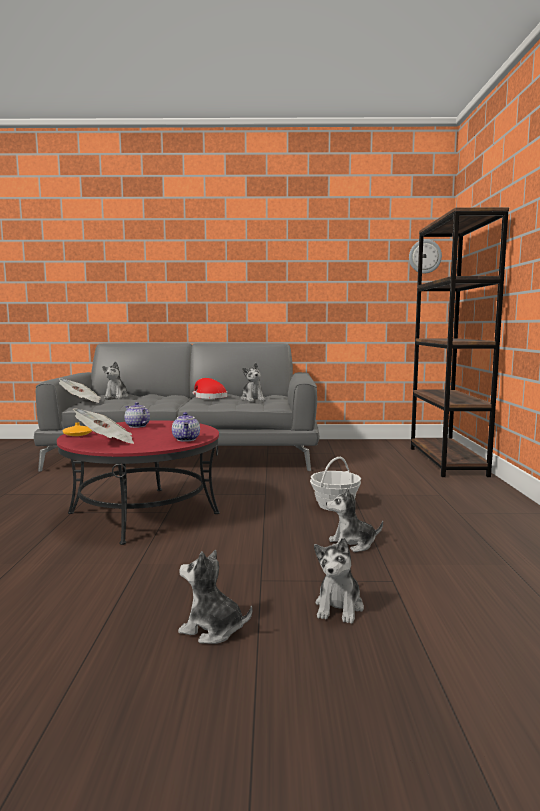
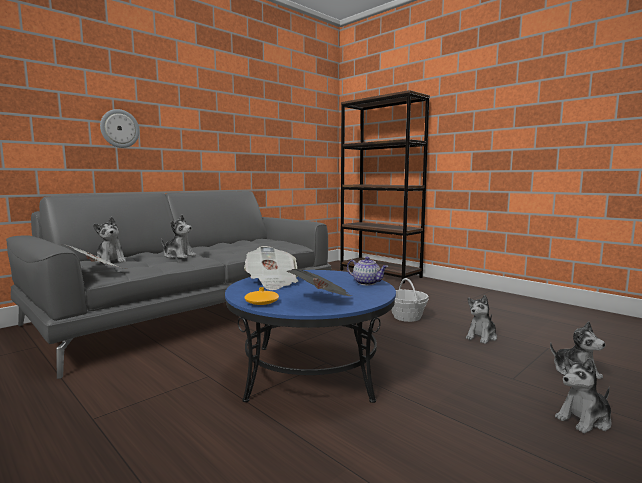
camera: 45 degrees left, 0 degrees up
(136, 426) = (272, 282): teapot -> newspaper
(144, 513) = (311, 371): red coffee table -> blue coffee table
(209, 397) = (219, 247): red hat -> none
(252, 399) = (260, 244): plush toy -> plush toy (179, 256)
(424, 256) = (325, 122): wall clock -> wall clock (119, 128)

